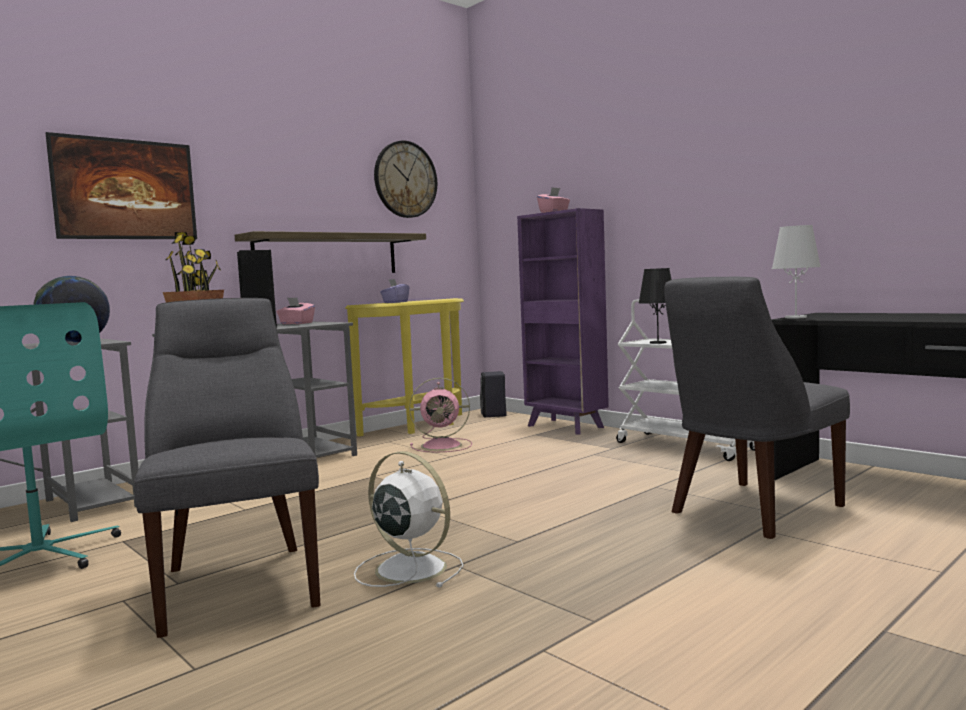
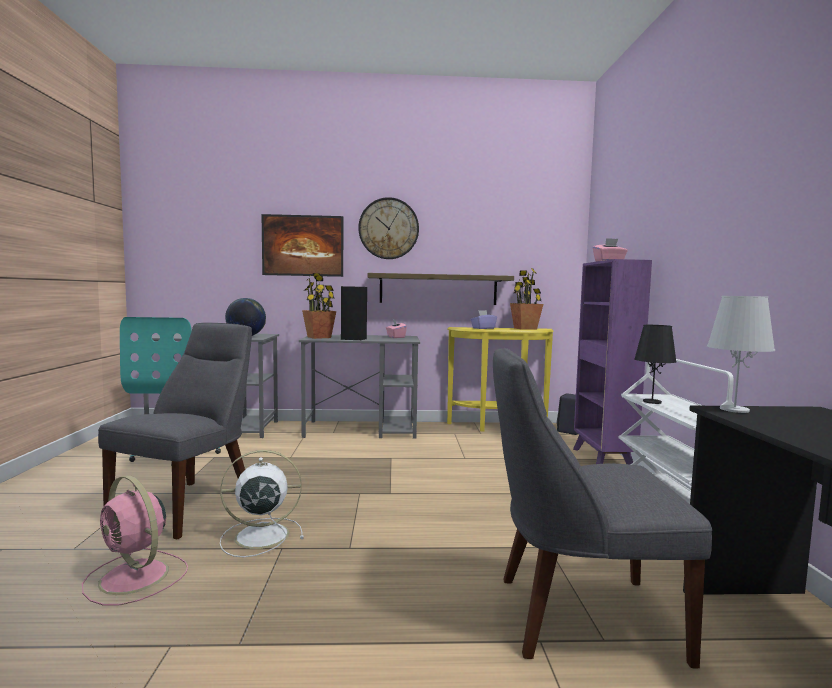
camera: 40 degrees right, 0 degrees up
(405, 179) = (514, 232): wall clock -> wall clock (388, 228)
(408, 568) = (259, 536): white fan -> white fan turned 90 degrees counterclockwise
(435, 299) = (525, 328): none -> potted plant
(443, 445) = (479, 447): pink fan -> pink fan (136, 577)

